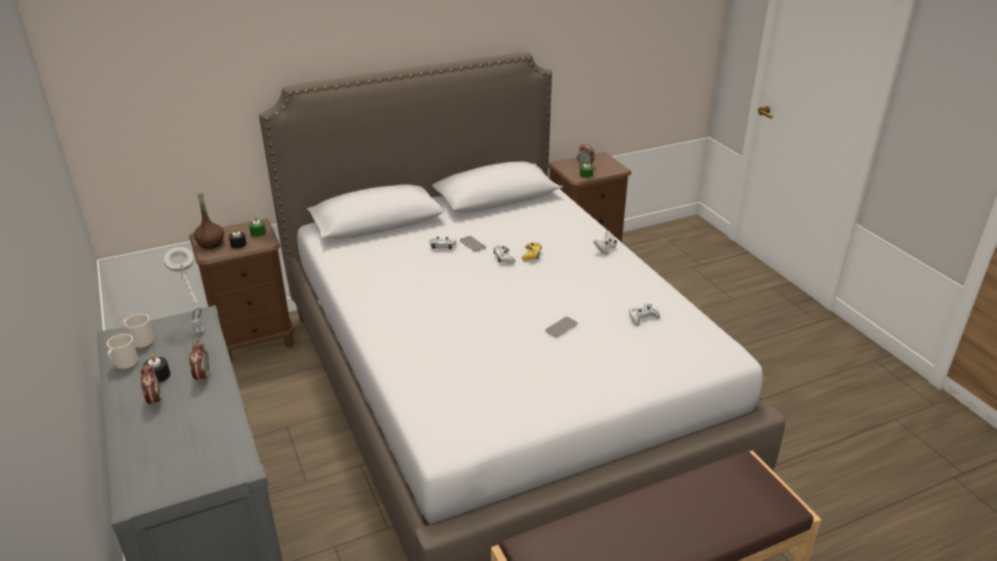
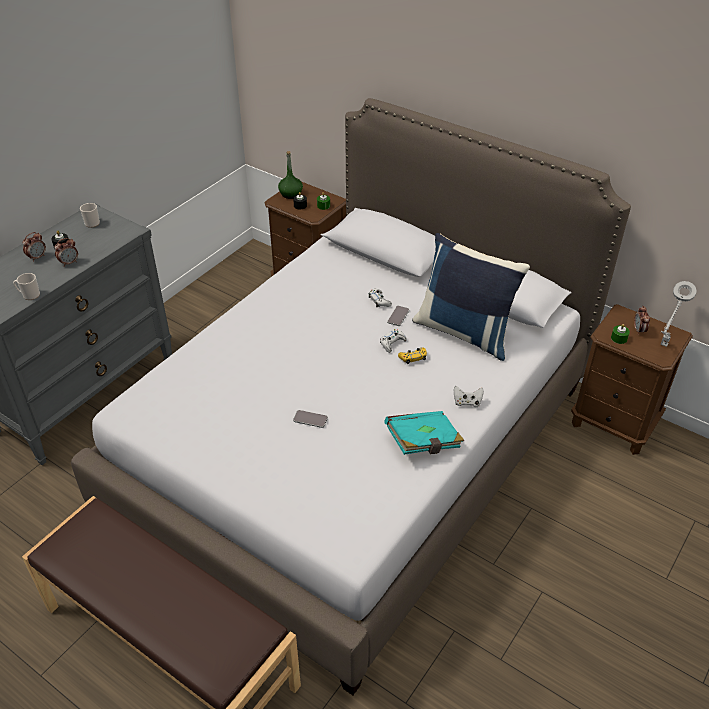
camera: 60 degrees right, 10 degrees up
(124, 364) = (66, 229): mug -> mug (29, 295)
(199, 333) = (114, 239): grey table lamp -> grey table lamp (663, 346)
(211, 243) = (291, 194): brown bottle -> green bottle
(523, 223) = (465, 332): none -> blue pillow
(634, 282) = (423, 442): none -> turquoise book
(643, 318) = (366, 468): white game controller -> none

